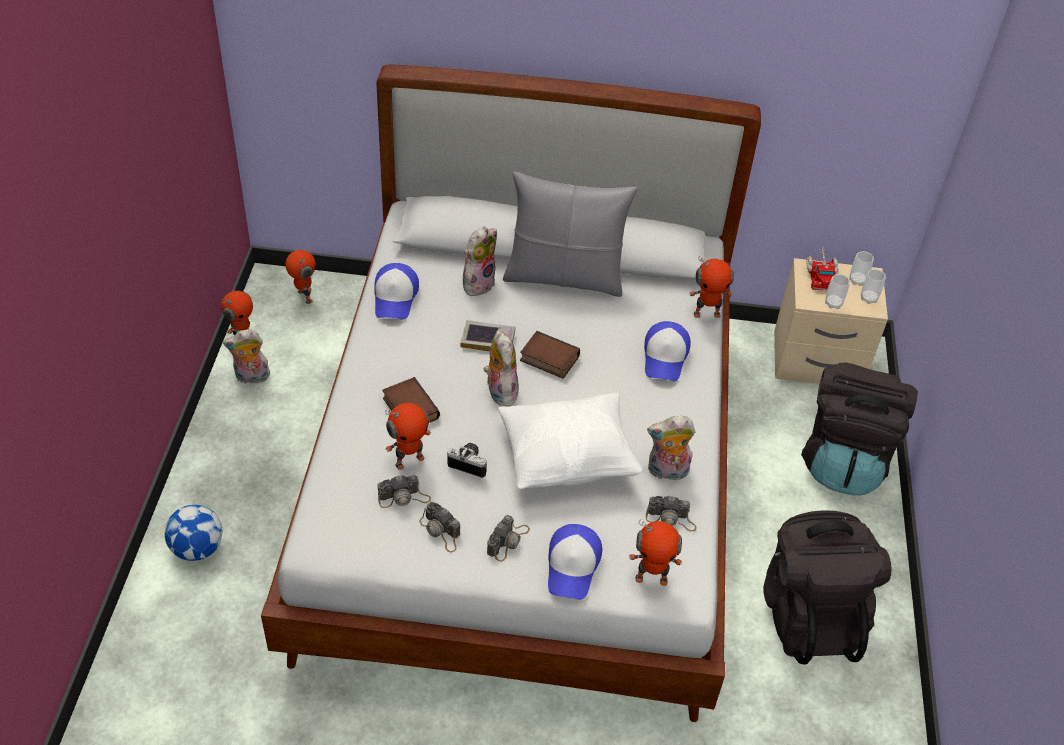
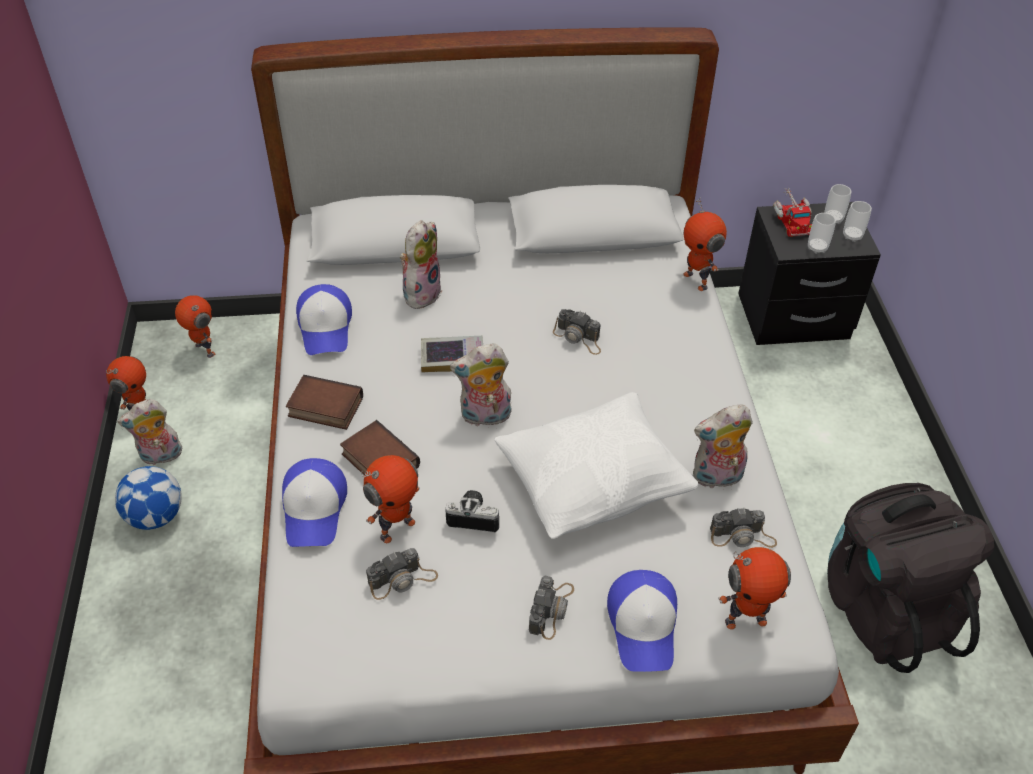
camera: 10 degrees left, 0 degrees up
(197, 548) = (134, 686): football -> football (155, 516)
(441, 531) = (462, 615): camera -> camera (578, 338)
(499, 391) = (485, 417): plush toy -> plush toy turned 75 degrees counterclockwise
(548, 359) = (531, 367): book -> book (324, 408)
(564, 277) = (520, 268): grey pillow -> none
(665, 357) = (667, 339): cap -> cap (314, 509)
(706, 313) = (697, 280): toy robot -> toy robot turned 75 degrees clockwise
(817, 361) = (794, 318): beige nightstand -> black nightstand
(844, 460) = (859, 421): black backpack -> none

